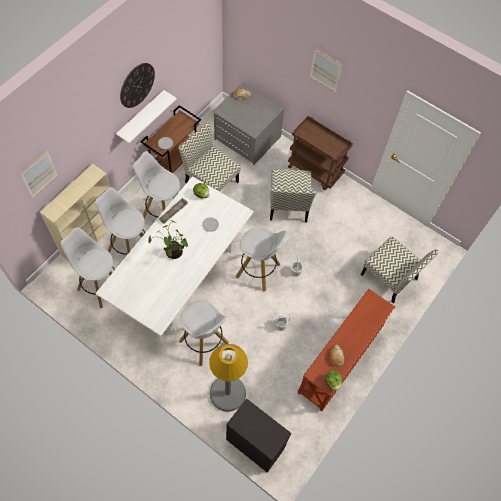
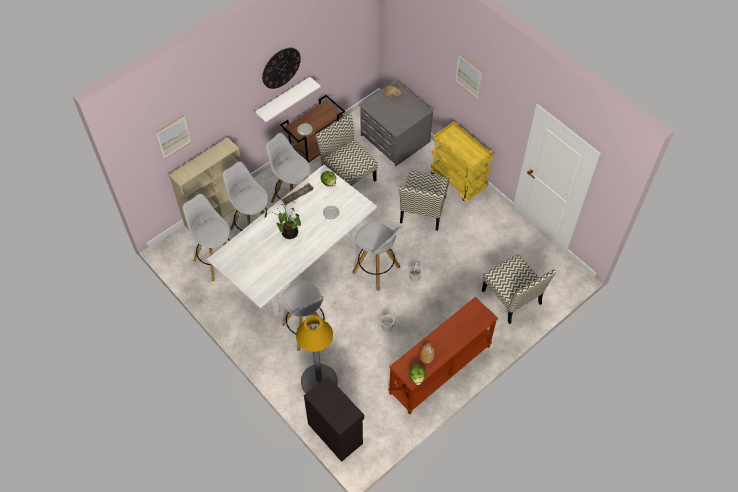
camera: 15 degrees right, 5 degrees down
(315, 170) = (459, 180): brown cart -> yellow cart

